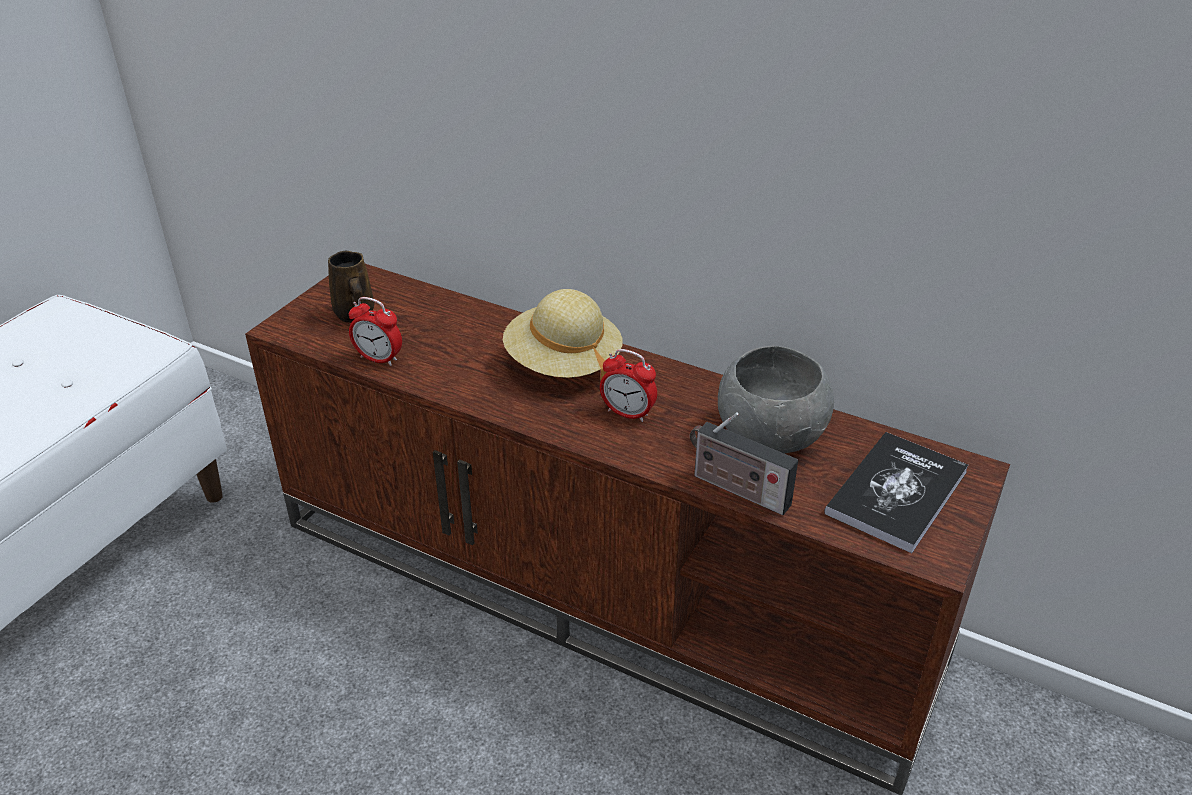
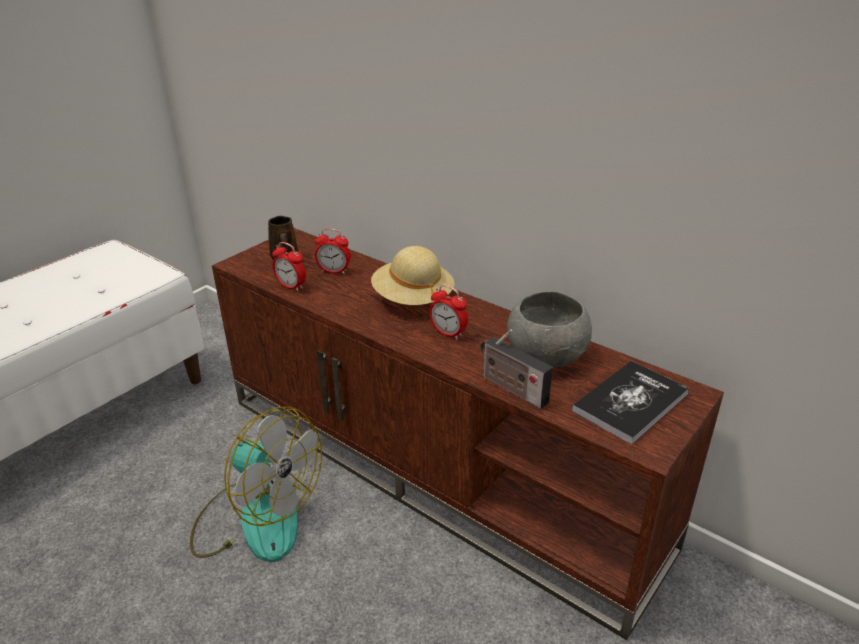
camera: 10 degrees right, 5 degrees down
(364, 698) = (256, 519): none -> fan
(435, 328) = (334, 271): none -> alarm clock

